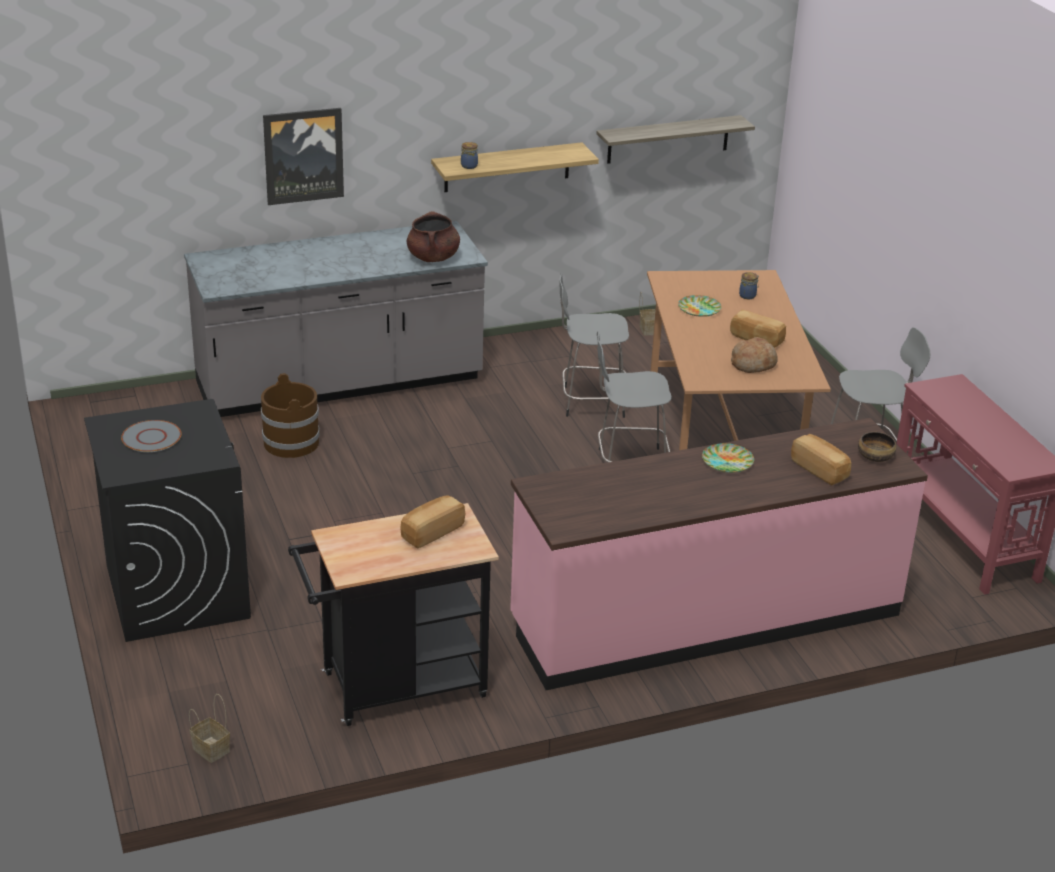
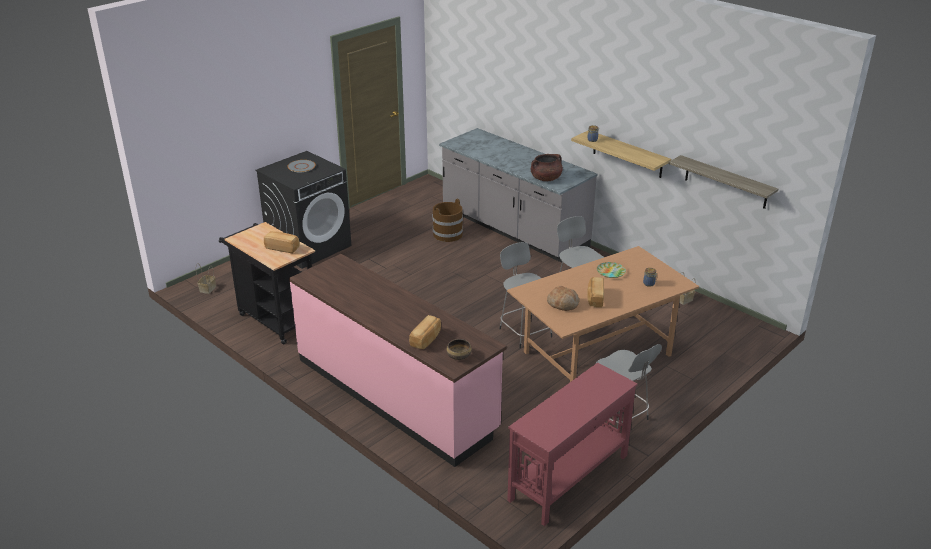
camera: 65 degrees right, 0 degrees up
(303, 155) = (529, 100): picture -> none
(727, 462) = (409, 308): plate -> none

